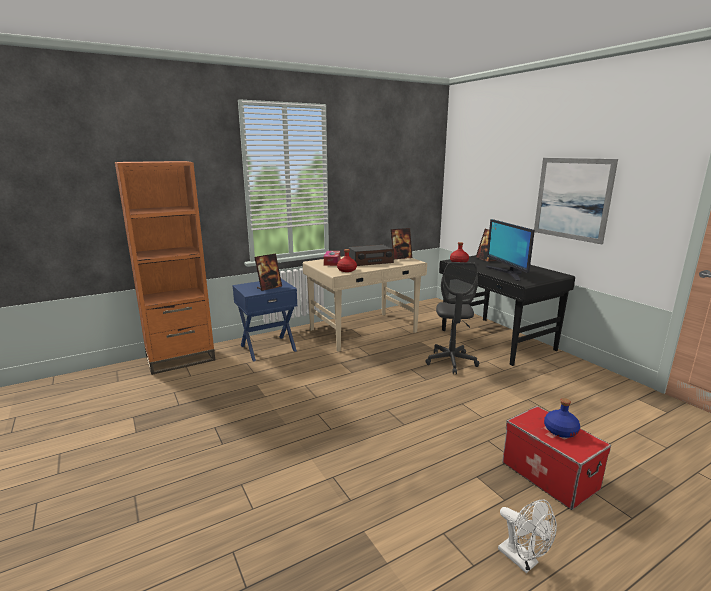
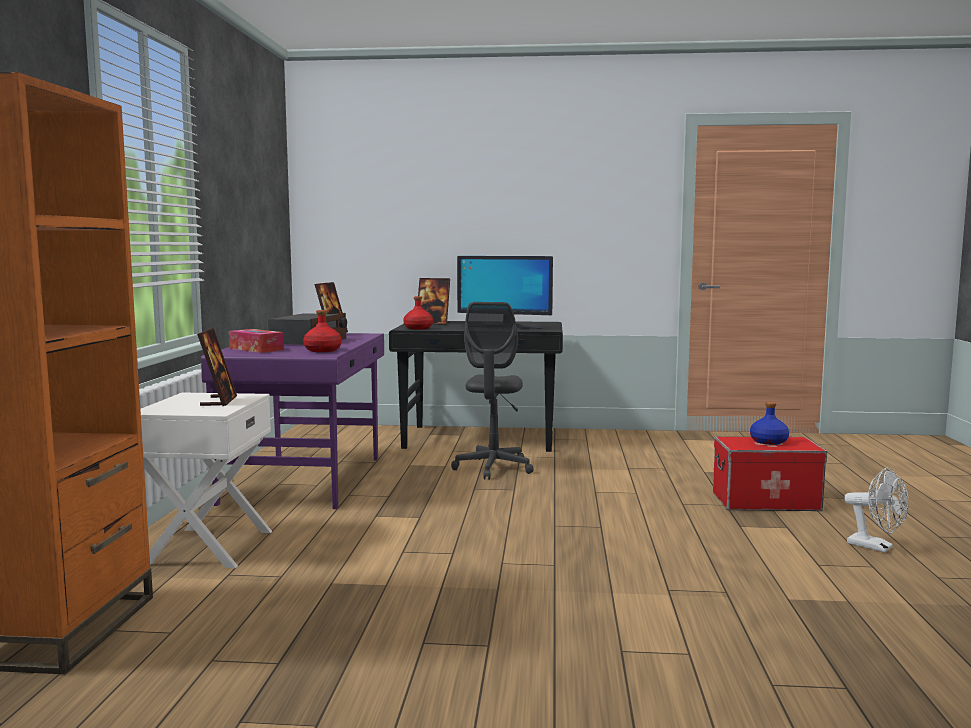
camera: 55 degrees left, 10 degrees down
(268, 348) = (207, 547): blue nightstand -> white nightstand
(364, 331) = (306, 479): beige desk -> purple desk
(451, 362) = (493, 468): grey office chair -> grey office chair turned 60 degrees clockwise
(523, 560) = (876, 547): white fan -> white fan turned 45 degrees clockwise
(572, 199) = (537, 224): picture -> none

